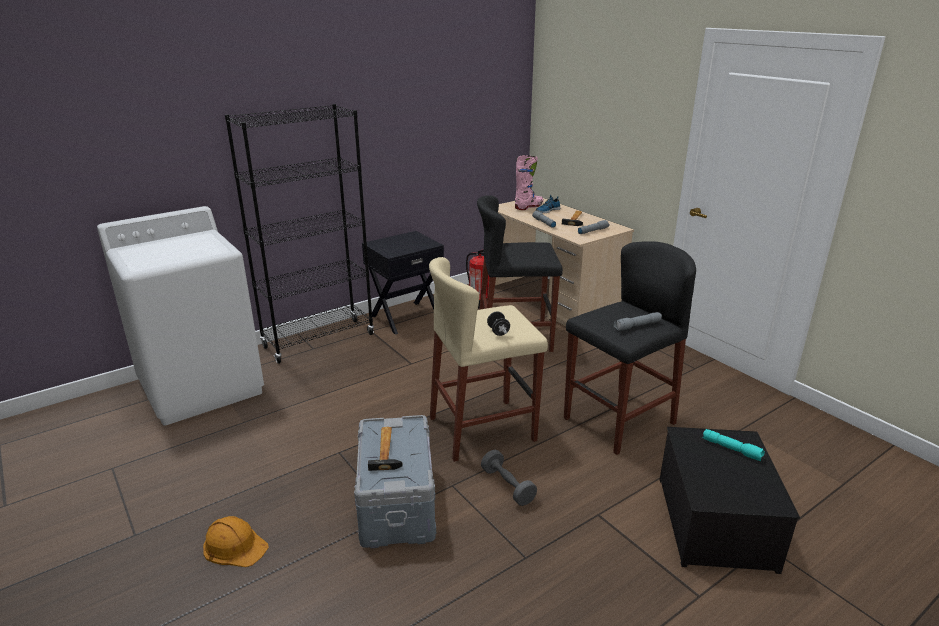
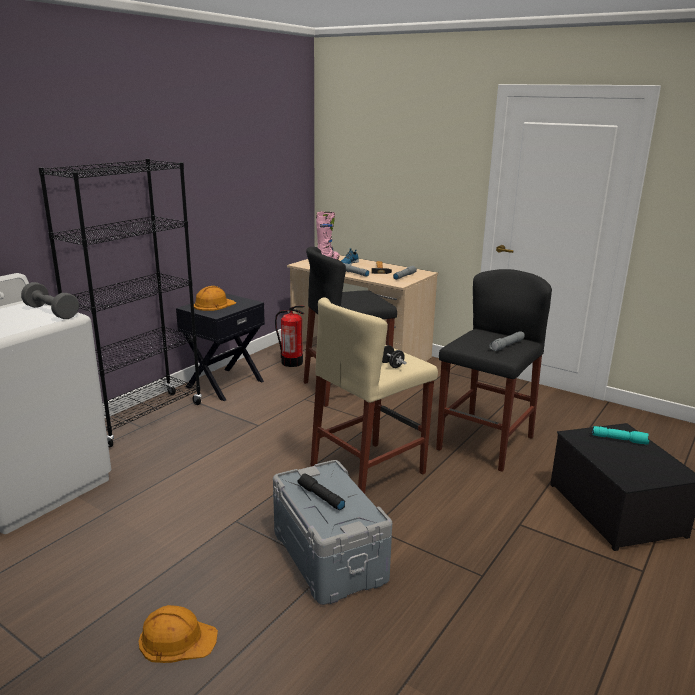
camera: 20 degrees left, 5 degrees down
(387, 449) = (320, 497): hammer -> black flashlight
(396, 242) = (213, 304): none -> orange hard hat
(507, 486) = (425, 517): grey dumbbell -> grey dumbbell (51, 312)

